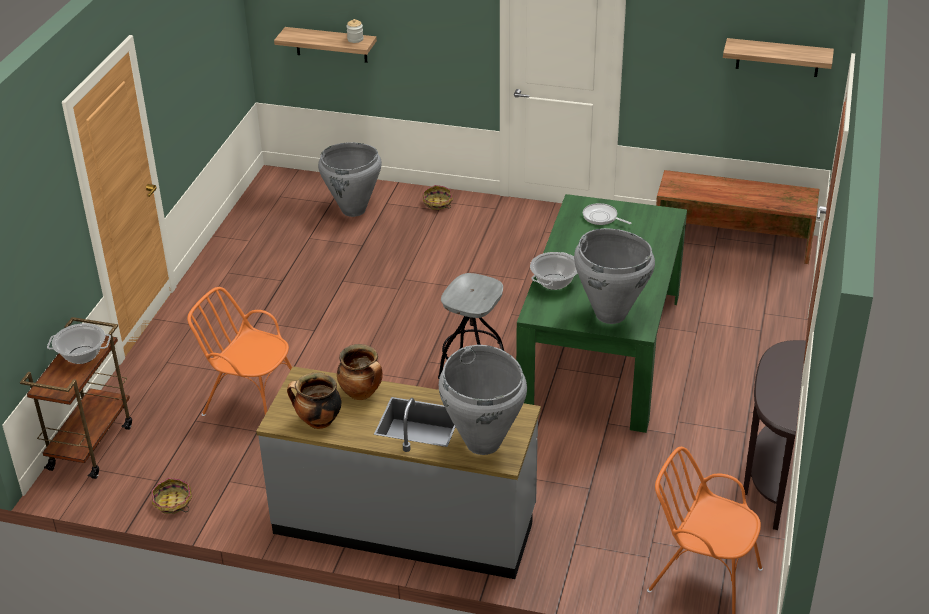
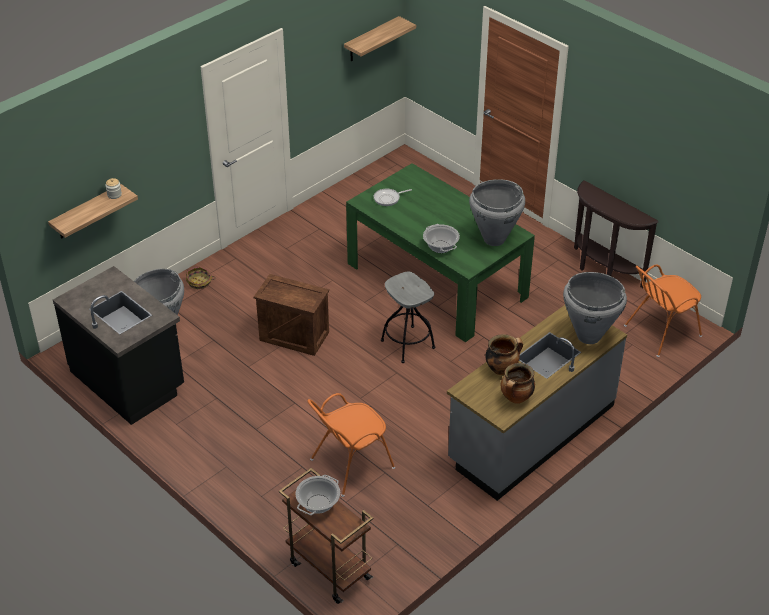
camera: 60 degrees left, 5 degrees up
(173, 503) = (428, 543): basket -> none
(265, 222) = (128, 380): none -> black counter
(414, 291) = (295, 336): none -> crate
(733, 239) = (375, 176): brown bench -> none

